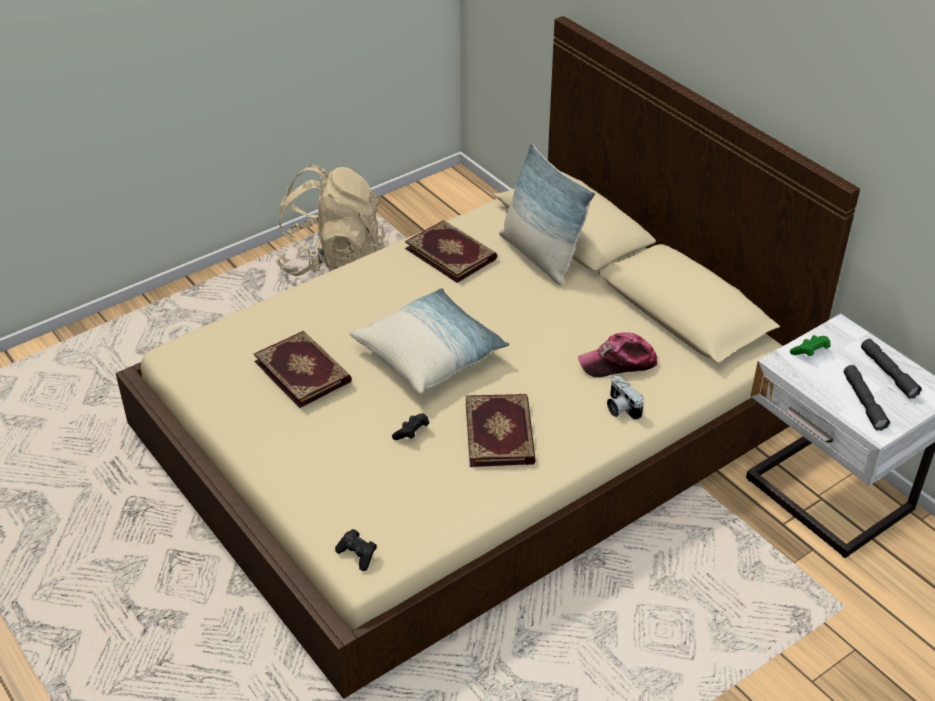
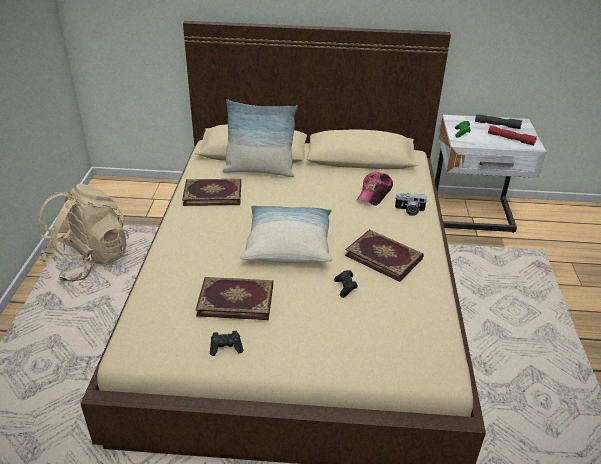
camera: 50 degrees left, 5 degrees down
(358, 555) = (431, 368): black game controller -> black game controller (226, 348)
(863, 402) = (510, 139): grey flashlight -> red flashlight

